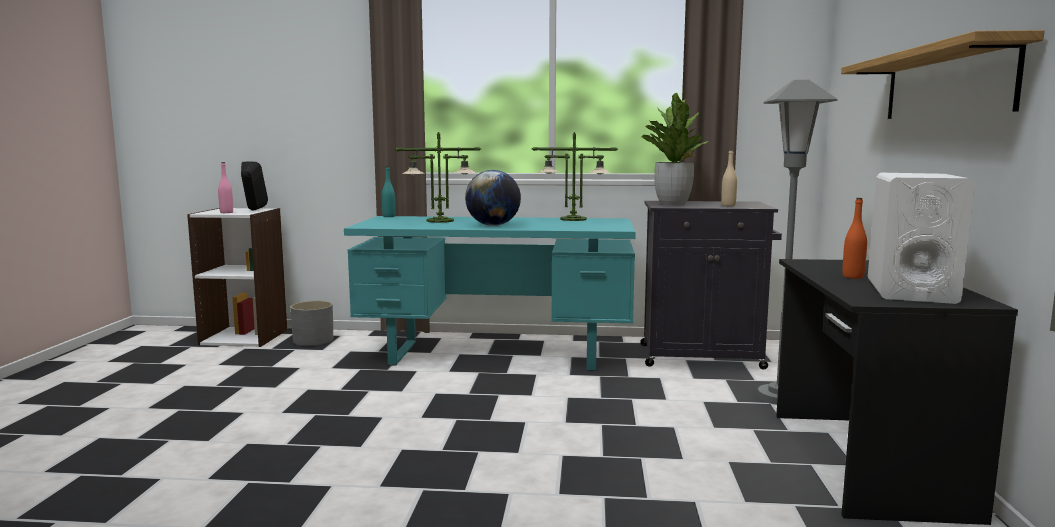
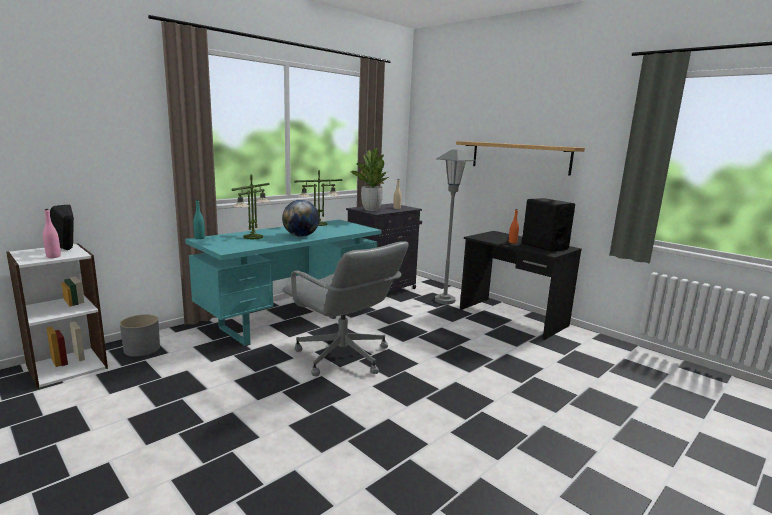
camera: 50 degrees left, 5 degrees up
(448, 409) = (342, 357): none -> grey office chair
(910, 291) = (544, 246): white speaker -> black speaker

